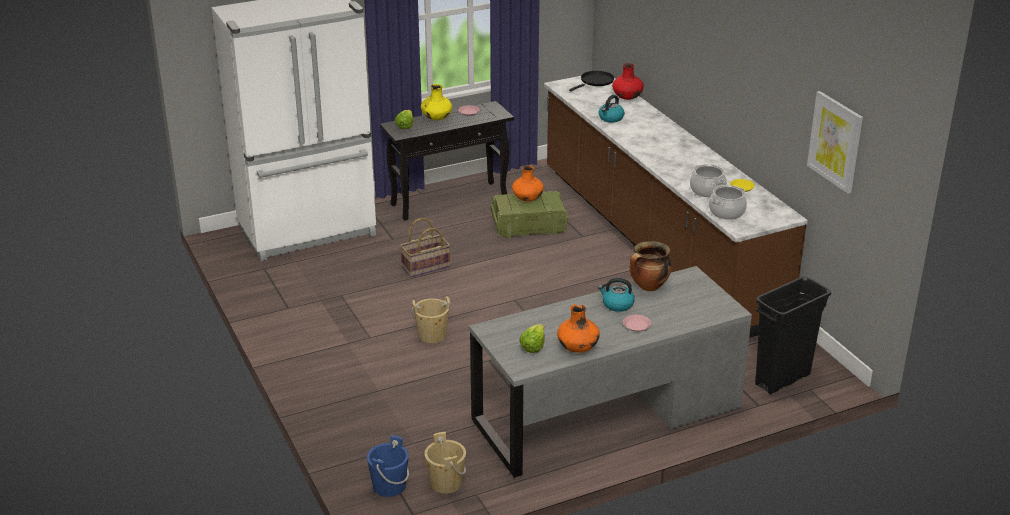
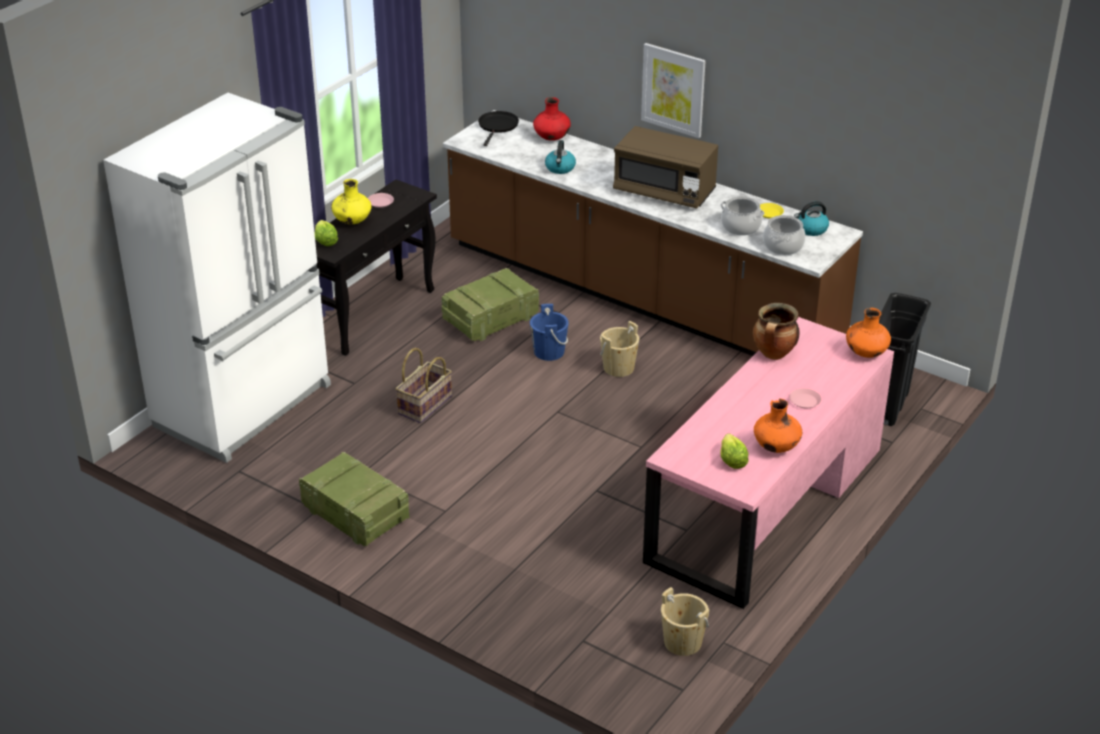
camera: 30 degrees left, 5 degrees up
(309, 320) = (356, 515): none -> crate
(389, 486) = (630, 670): blue bucket -> blue bucket (549, 352)
(432, 335) = (510, 484): beige bucket -> beige bucket (618, 368)
(527, 199) = (484, 287): orange vase -> orange vase (866, 353)
(606, 414) = (765, 505): grey desk -> pink desk
(617, 304) = (764, 385): kettle -> kettle (811, 229)
(673, 152) = (664, 192): none -> brown microwave
(835, 141) = (898, 143): picture -> picture (673, 90)

